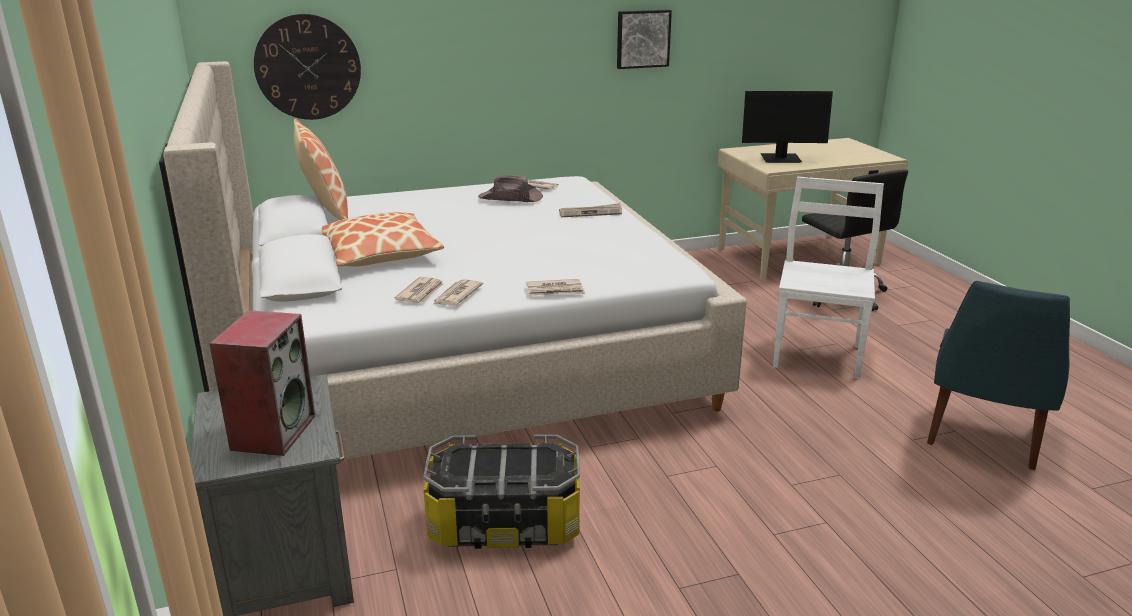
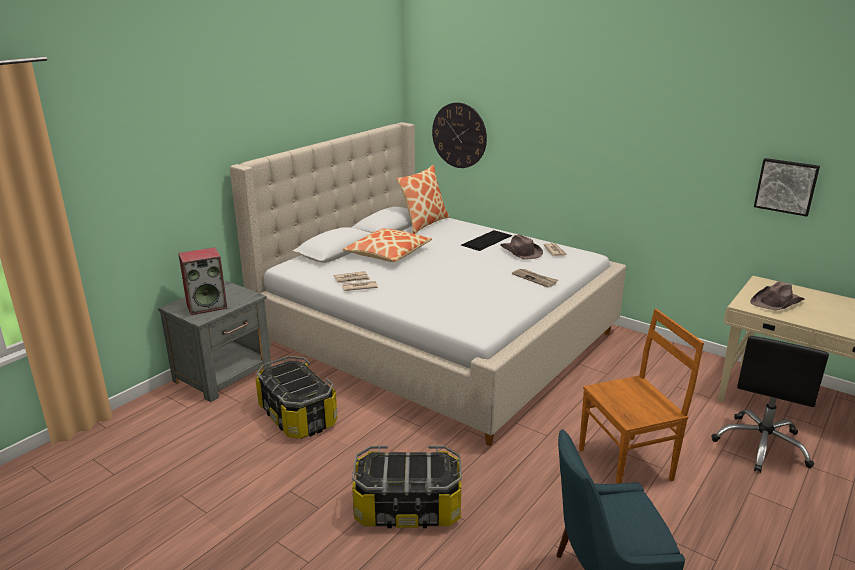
camera: 55 degrees right, 0 degrees up
(446, 201) = (487, 240): none -> keyboard
(555, 290) = (398, 307): newspaper -> none
(642, 39) = (690, 162): picture -> picture (786, 186)
(780, 159) = (777, 302): monitor -> brown hat
(791, 504) = (408, 508): none -> storage box
(817, 355) = (627, 464): white chair -> brown chair

